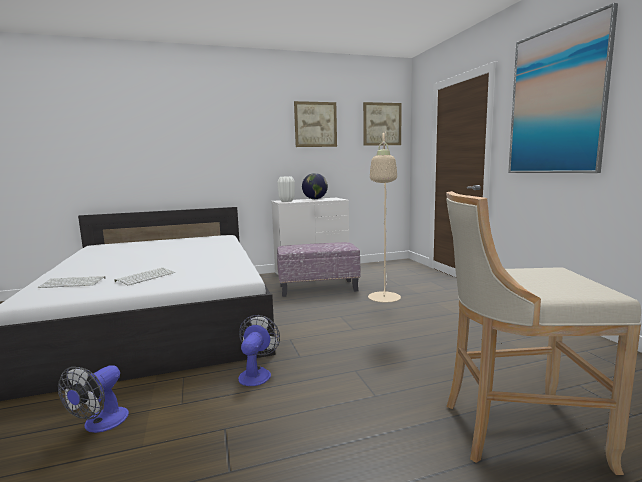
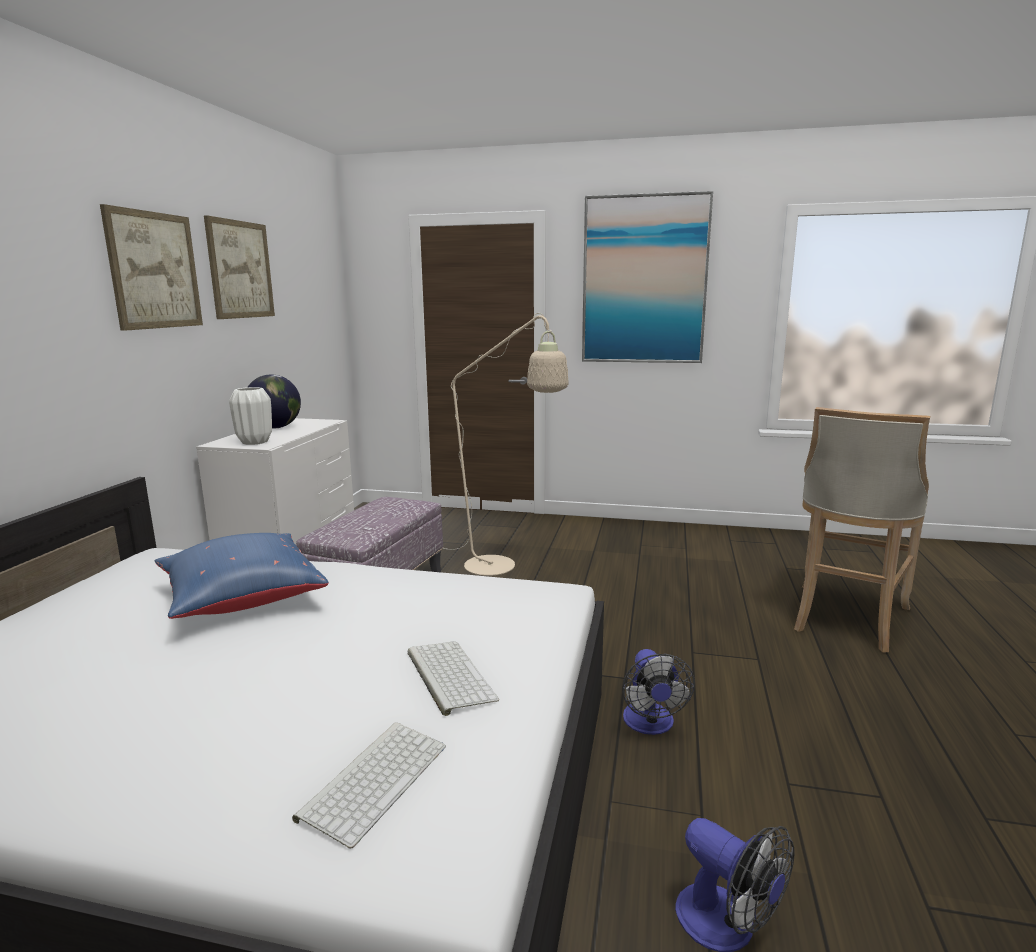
camera: 60 degrees left, 5 degrees up
(196, 249) = (241, 599): none -> blue pillow
(256, 373) = (650, 724): fan -> fan turned 135 degrees counterclockwise
(382, 124) = (319, 272): picture -> picture (154, 270)

